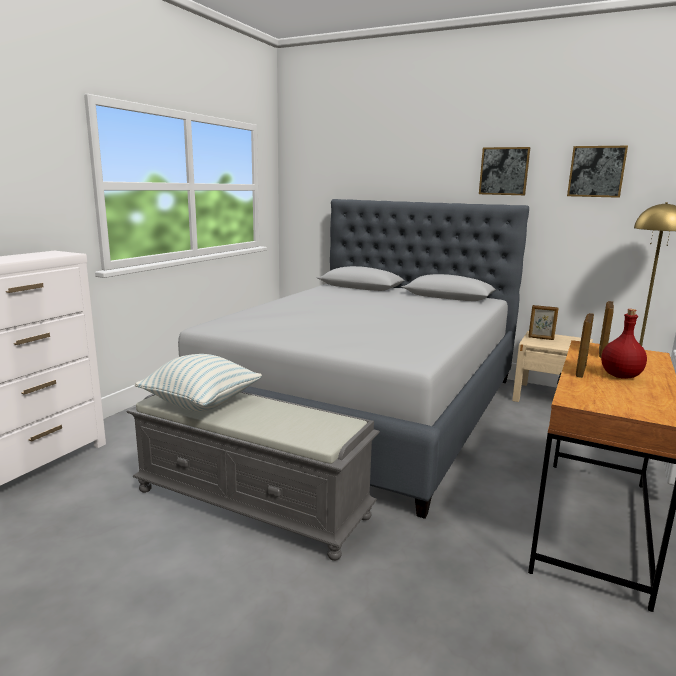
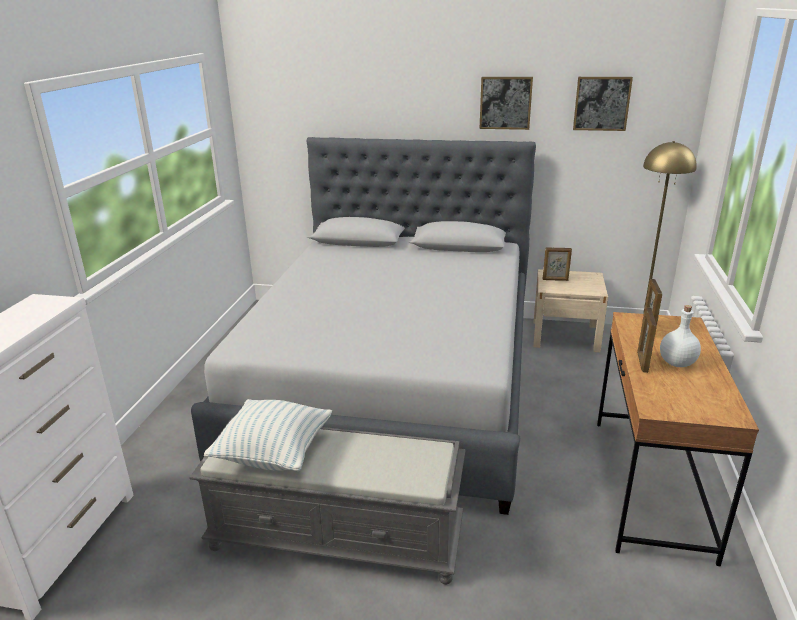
camera: 15 degrees left, 10 degrees up
(620, 376) = (676, 363): red bottle -> white bottle

